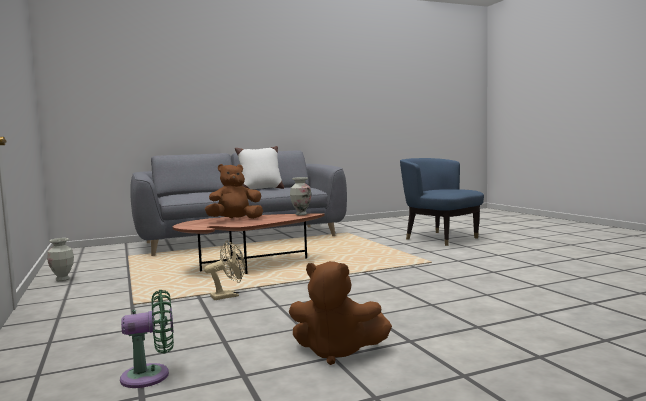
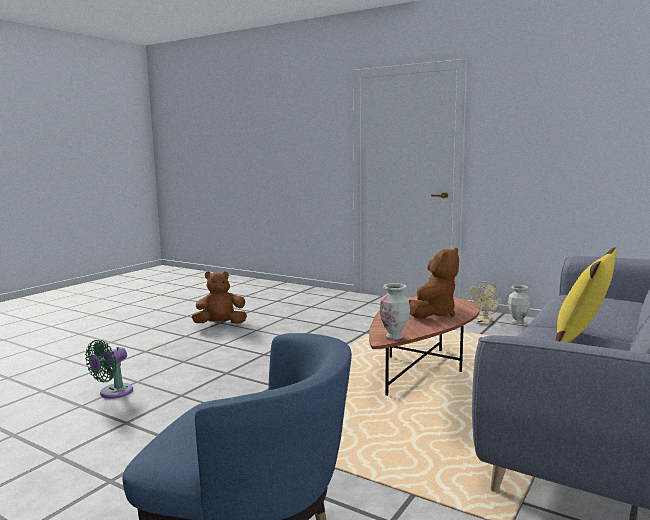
camera: 145 degrees right, 5 degrees up
(151, 376) = (288, 304): green fan -> green fan (113, 393)
(229, 296) = (348, 337): beige fan -> beige fan (484, 323)
(260, 189) = (582, 338): white pillow -> yellow pillow

